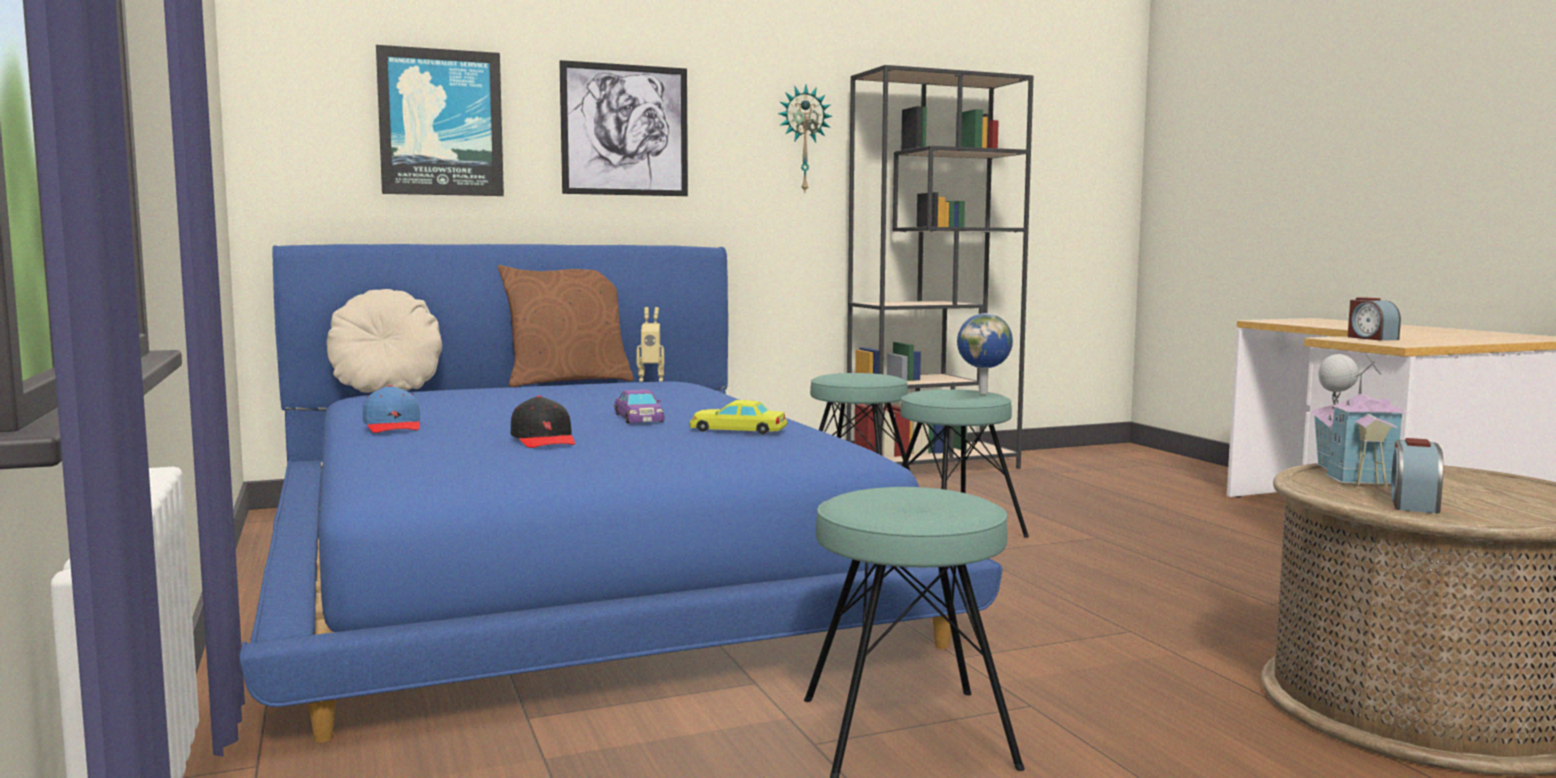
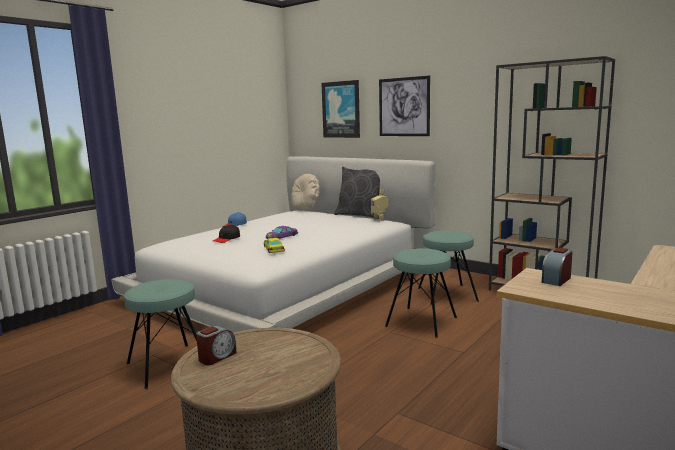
camera: 60 degrees right, 5 degrees up
(567, 382) = (360, 215): brown pillow -> grey pillow
(572, 563) = (288, 284): blue bed -> white bed
(803, 139) = (488, 104): wall clock -> none
(983, 393) = (434, 256): globe -> none
(1351, 474) = (280, 340): toy house -> none
(1413, 504) = (217, 357): alarm clock -> alarm clock turned 135 degrees clockwise

